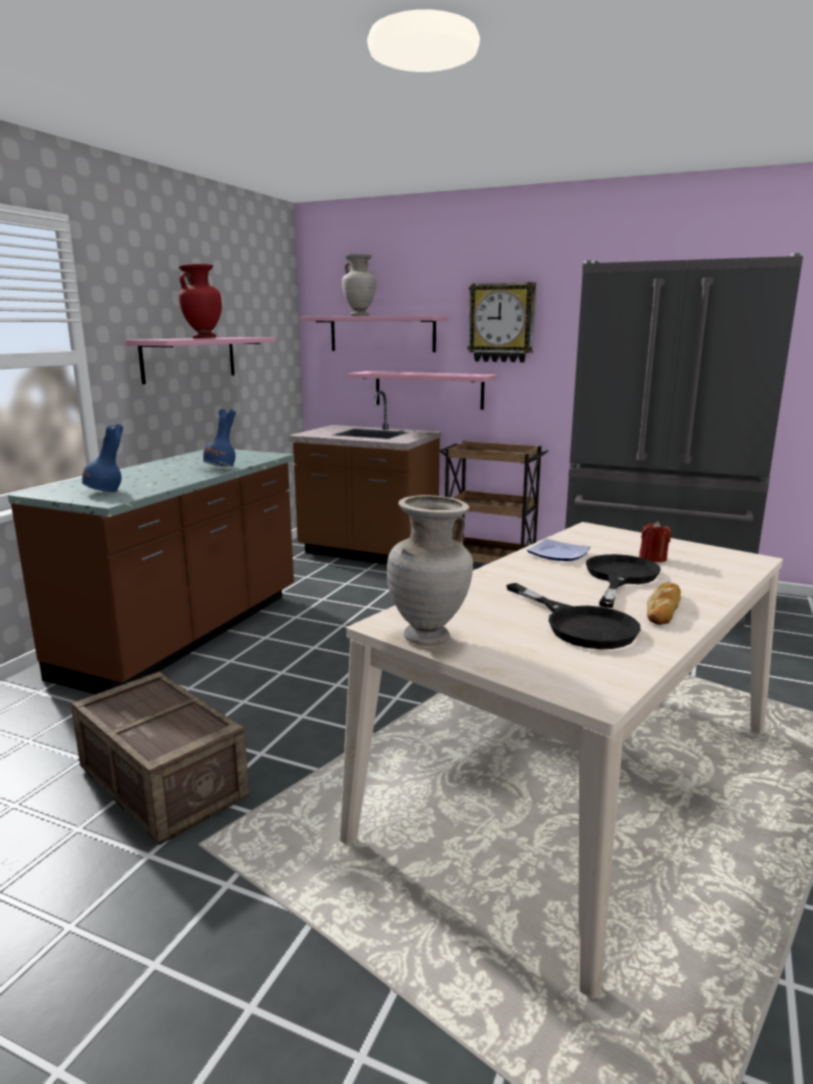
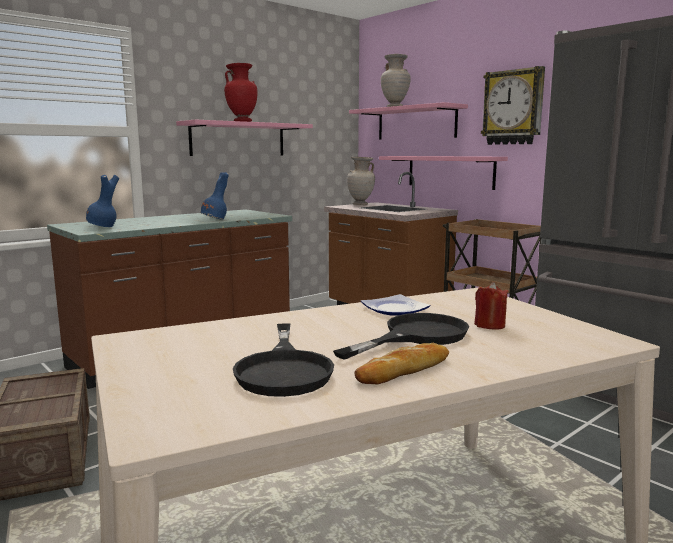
camera: 25 degrees right, 5 degrees down
(429, 638) = (130, 355): beige vase -> beige vase (360, 204)

